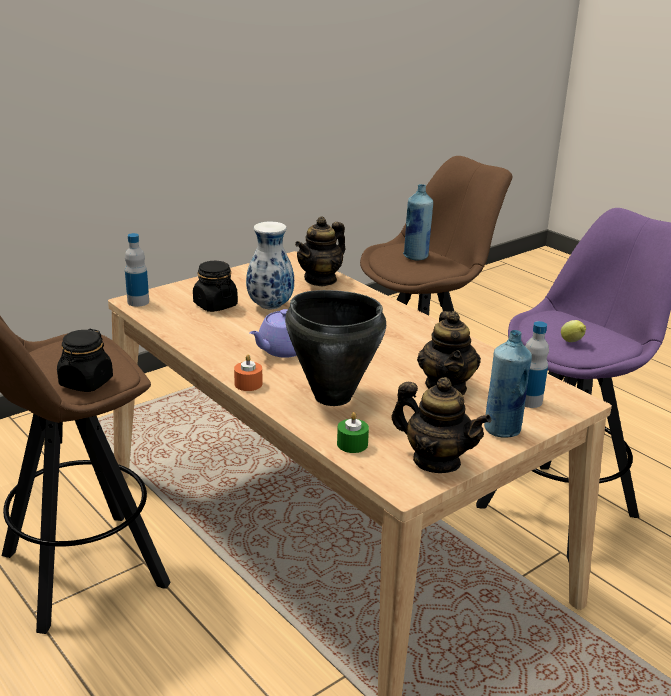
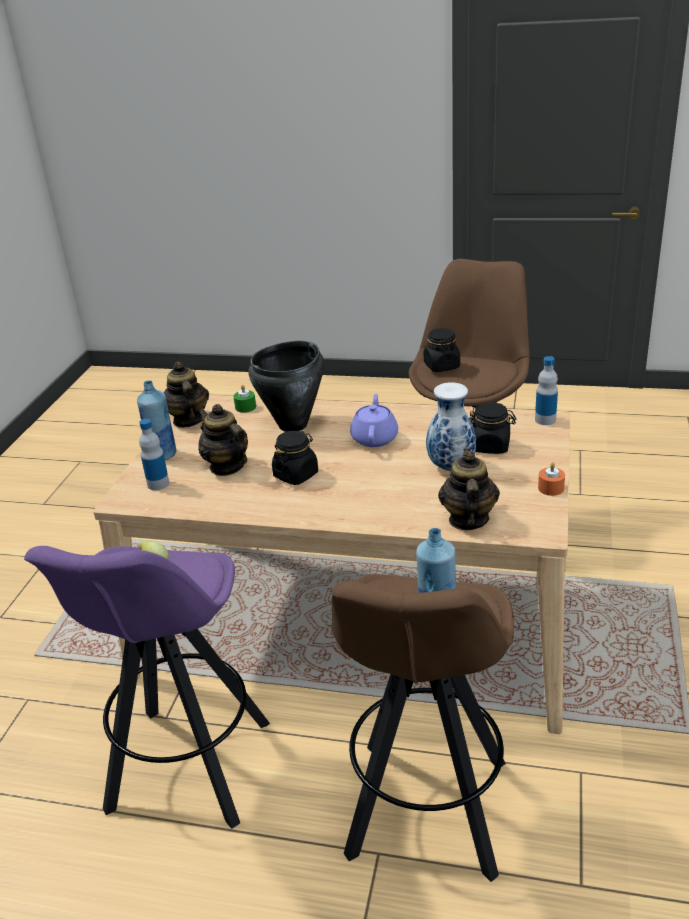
camera: 145 degrees right, 5 degrees up
(248, 384) = (355, 408): orange candle -> orange candle (551, 488)
(393, 352) = (296, 475): none -> black jar
(436, 461) = (188, 420): teapot -> teapot turned 75 degrees clockwise

